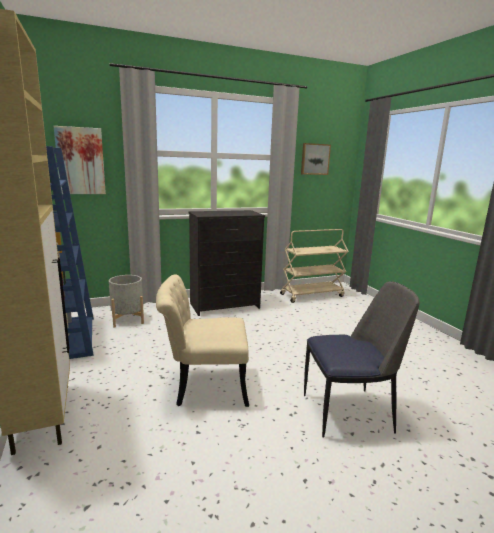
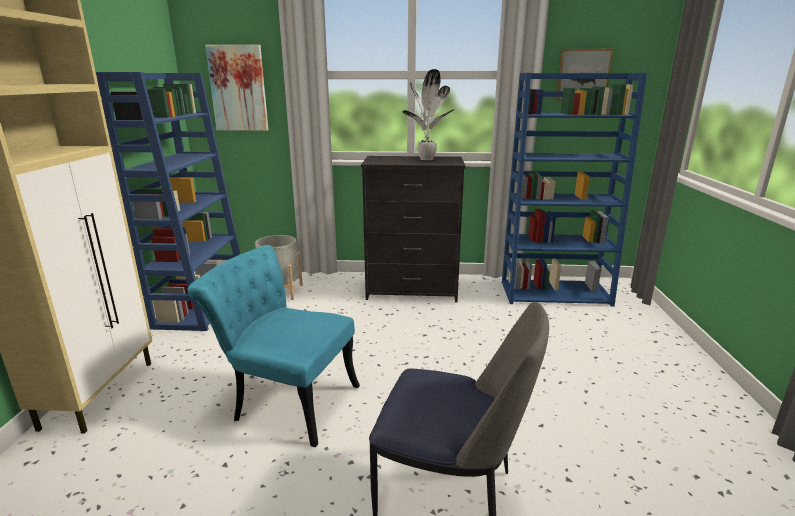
camera: 25 degrees right, 5 degrees up
(203, 386) = (286, 400): beige chair -> turquoise chair
(234, 212) = (426, 159): none -> potted plant
(312, 295) = (555, 293): beige cart -> blue bookcase

